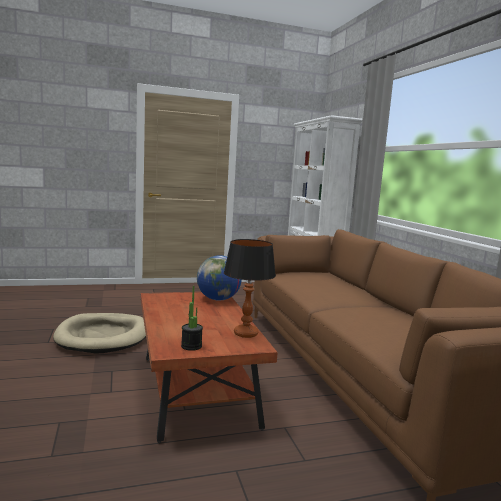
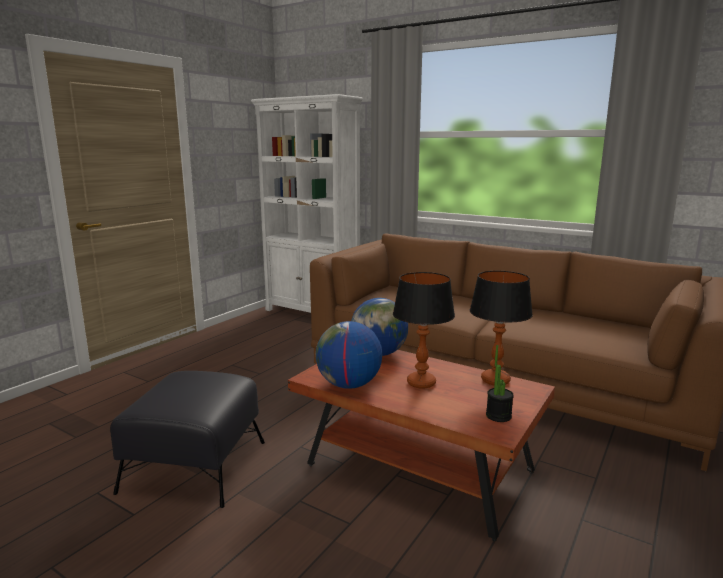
camera: 40 degrees left, 5 degrees up
(103, 336) = (196, 465): beige dog bed -> black ottoman
(159, 304) = (349, 385): none -> globe
(198, 318) = (421, 383): none -> table lamp

